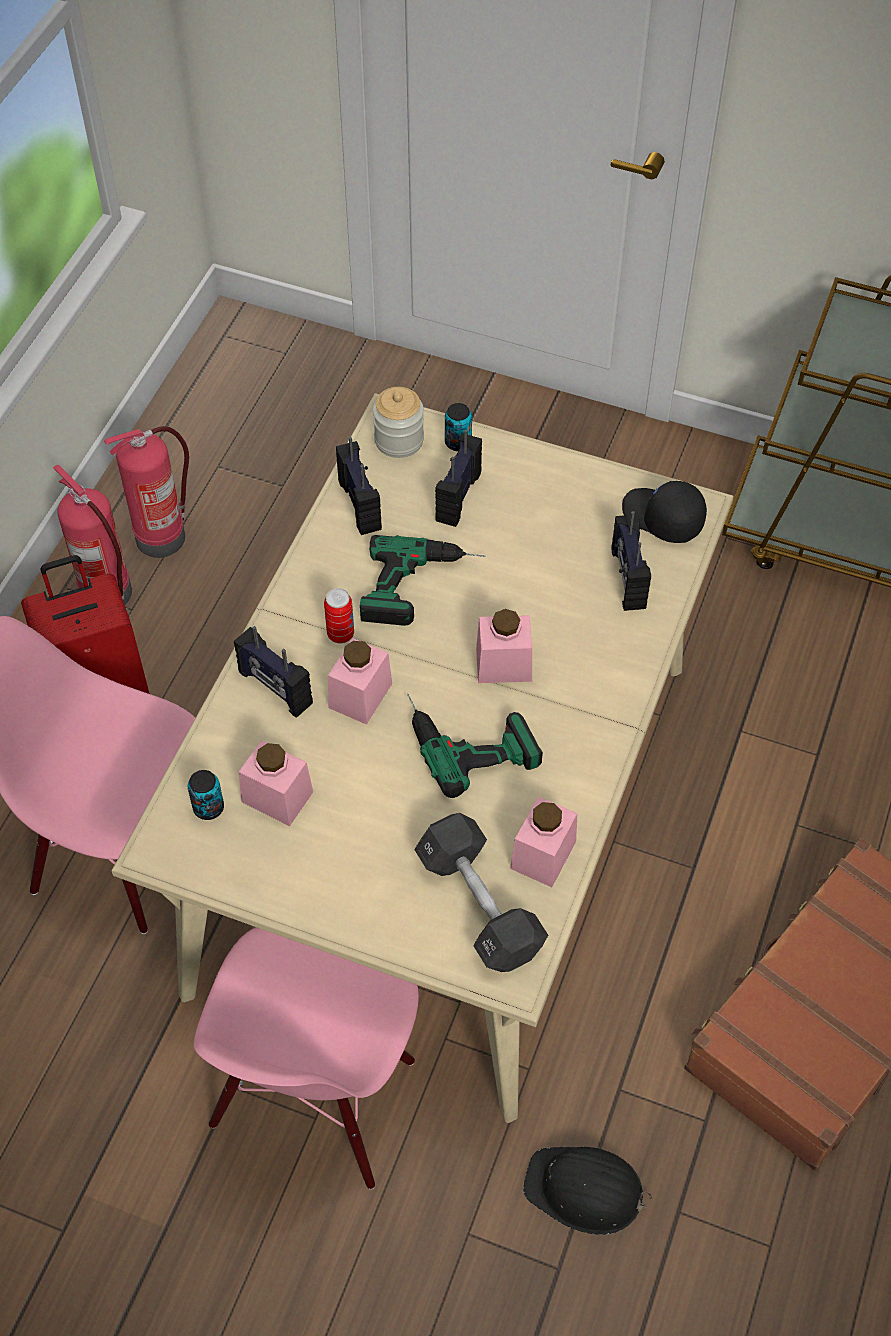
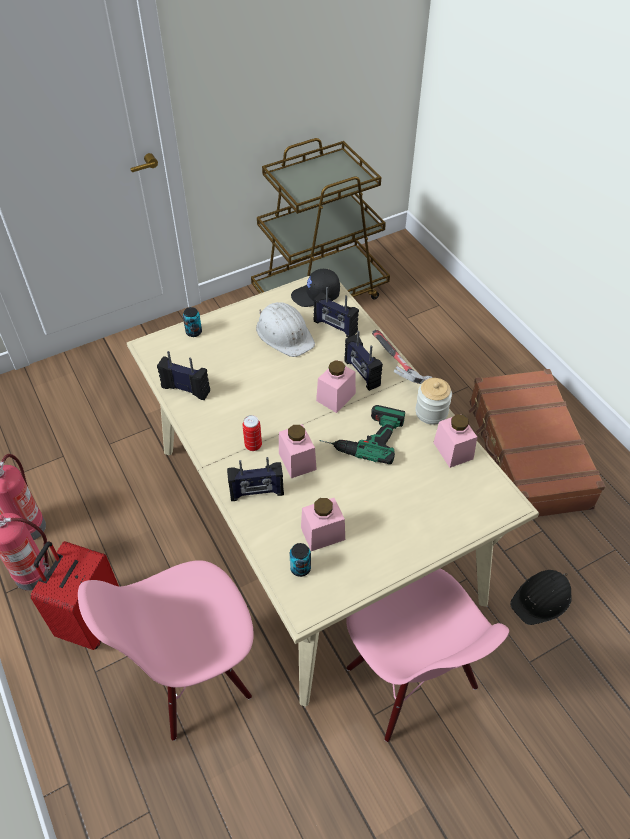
camera: 50 degrees left, 5 degrees down
(399, 440) = (166, 351): jar -> jar (431, 412)
(423, 586) = (260, 397): power drill -> none
(457, 496) = (224, 352): radio -> radio (361, 373)
(479, 905) = (459, 492): black dumbbell -> none
(555, 535) = (285, 334): none -> white hard hat
(630, 695) = (397, 366): none -> hammer

